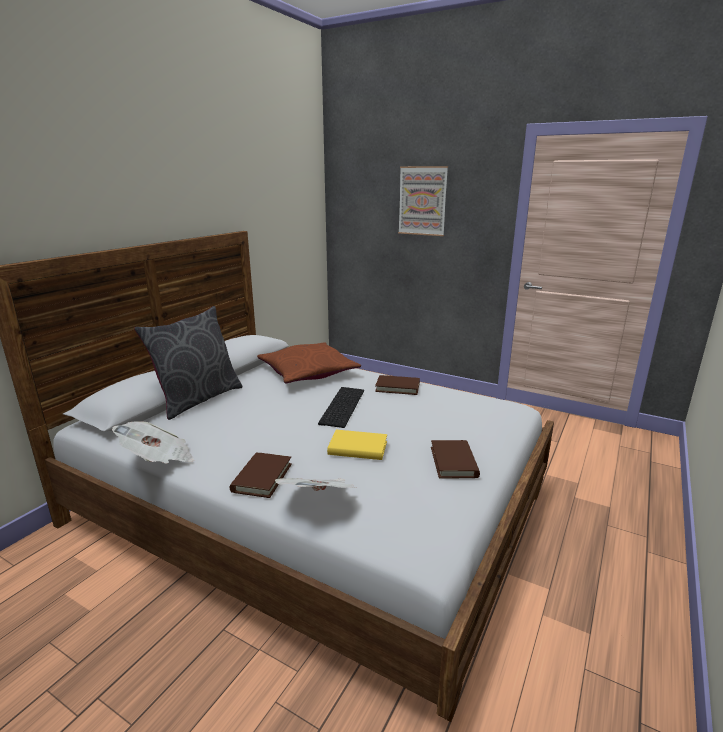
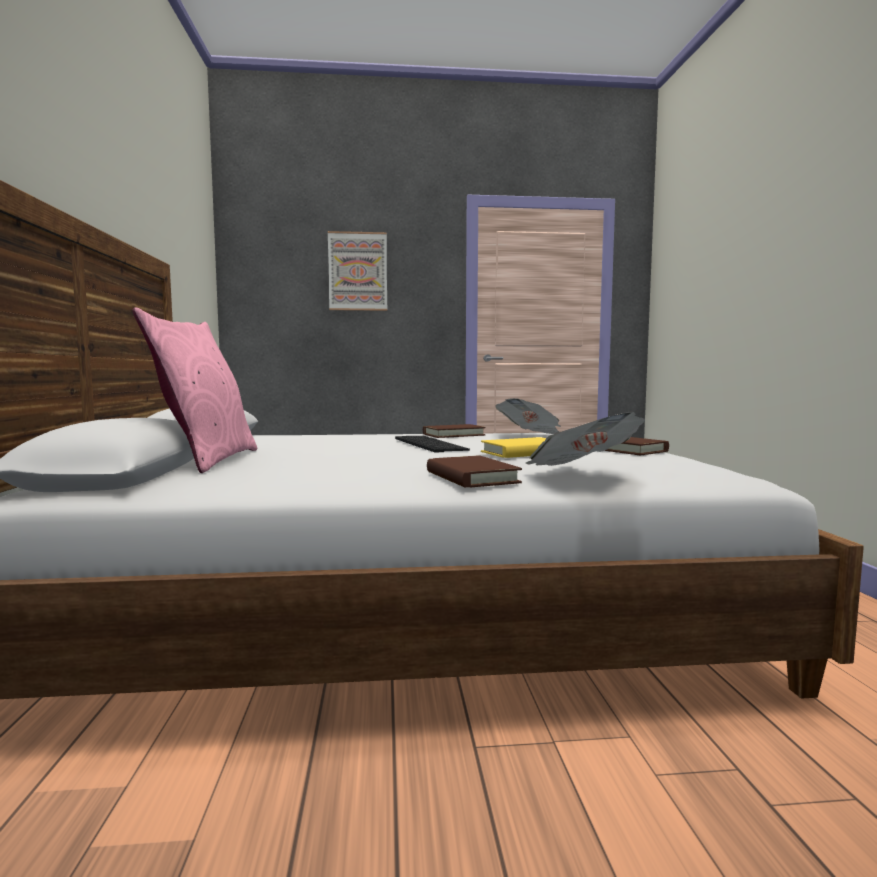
camera: 35 degrees left, 15 degrees down
(159, 459) = (278, 491): newspaper -> newspaper (530, 436)
(198, 399) = (207, 460): grey pillow -> pink pillow
(307, 372) = (320, 438): brown pillow -> none

